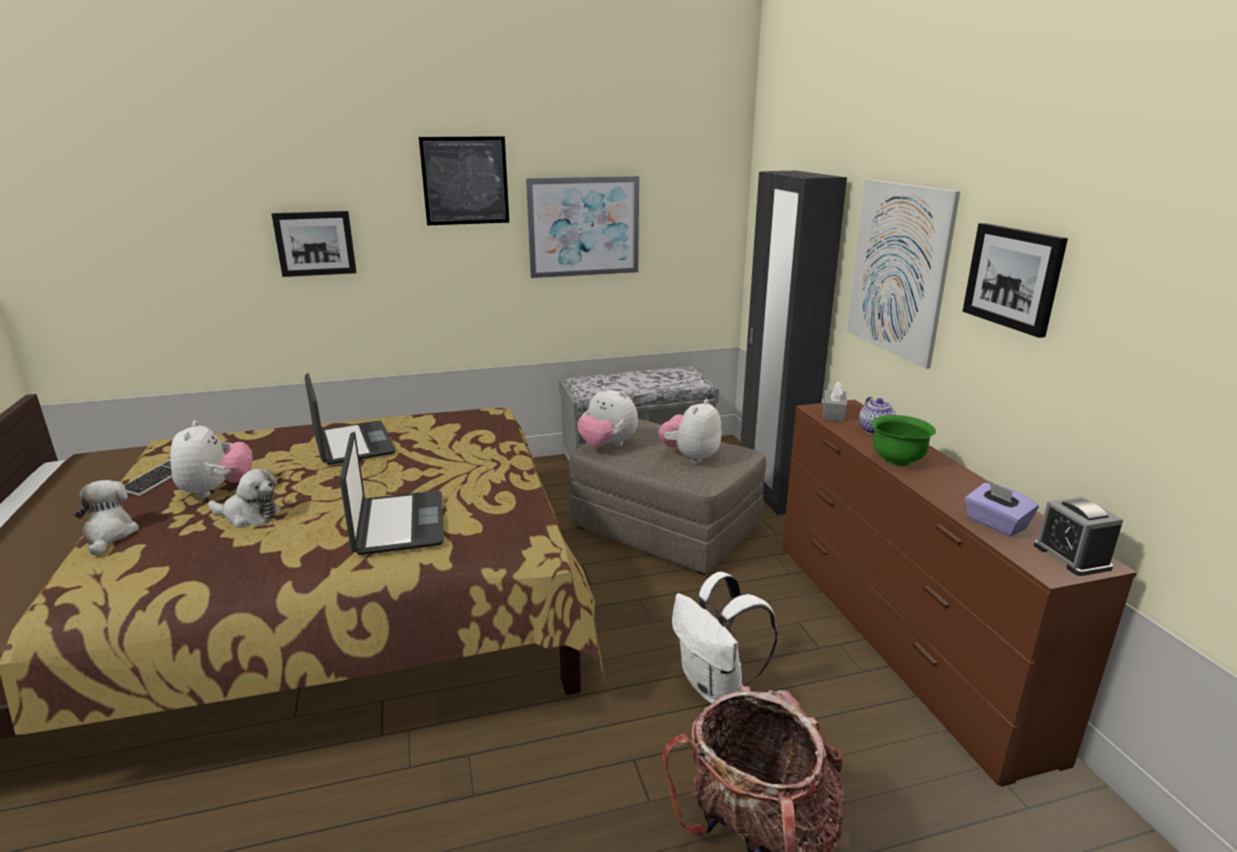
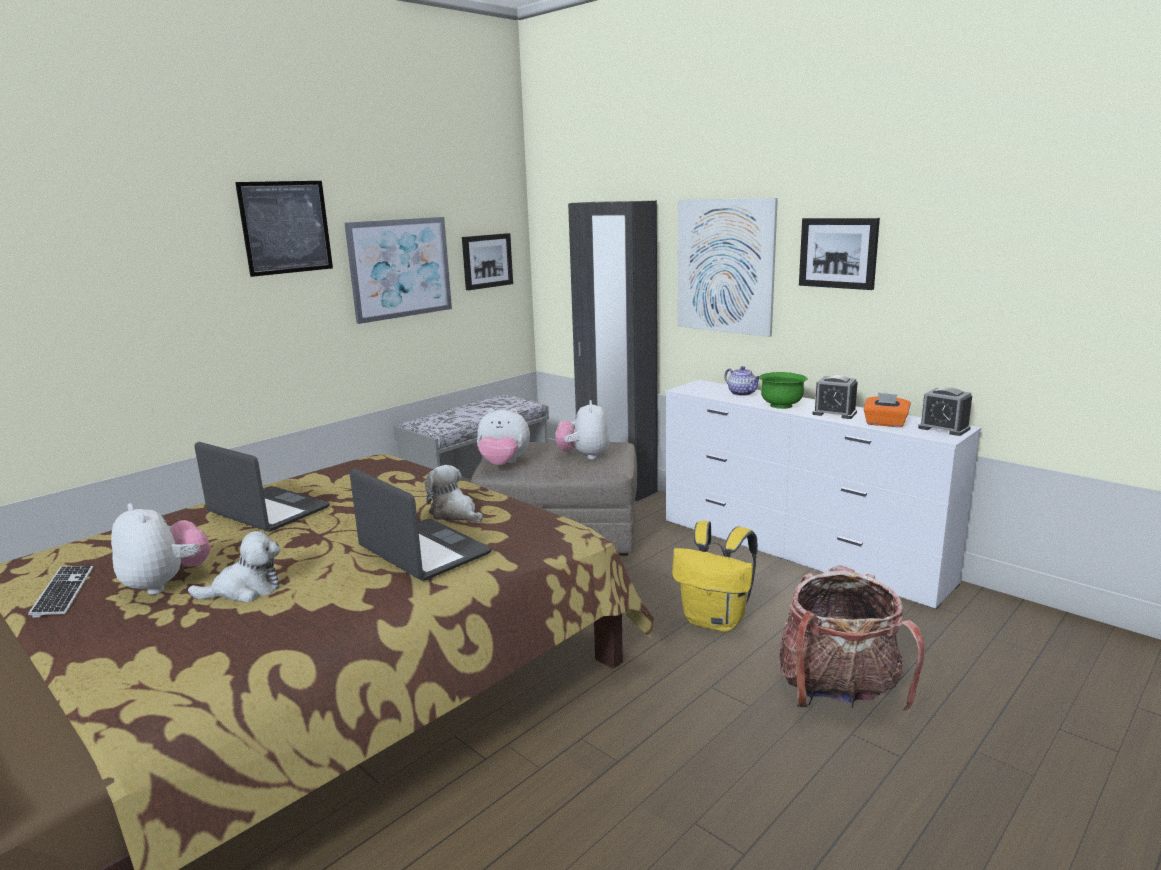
camera: 30 degrees left, 5 degrees down
(109, 535) = (87, 653): plush toy -> plush toy (455, 514)
(315, 243) = (126, 306): picture -> picture (486, 261)
(716, 686) = (716, 621): white backpack -> yellow backpack
(833, 413) = (698, 389): grey tissue box -> none
(897, 637) = (798, 551): brown dresser -> white dresser
(949, 489) = (834, 413): none -> alarm clock
(995, 524) = (885, 423): purple tissue box -> orange tissue box

